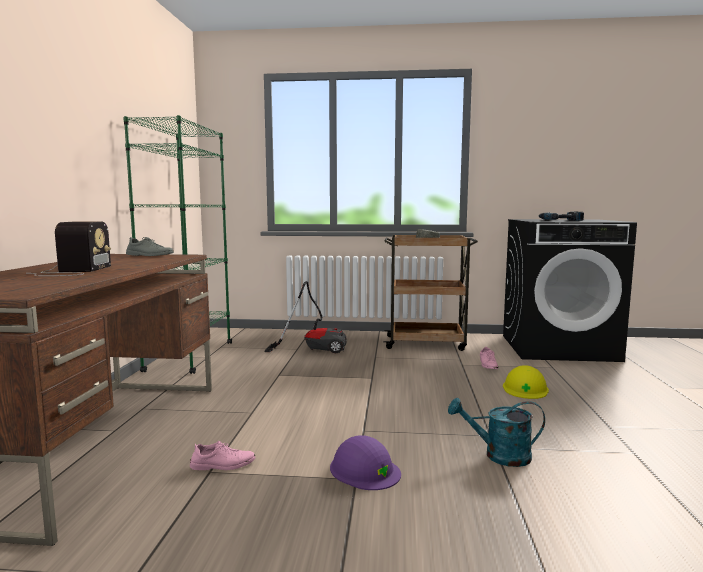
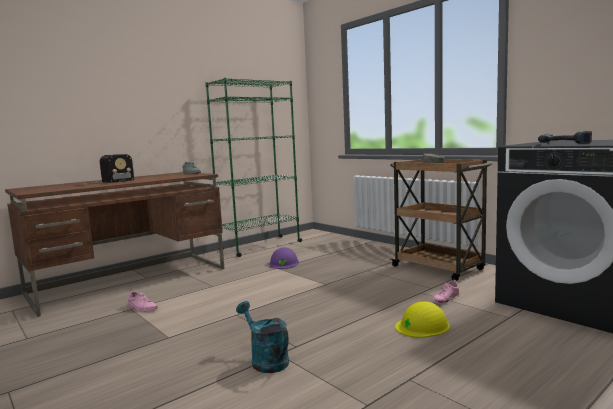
camera: 45 degrees right, 0 degrees up
(314, 348) = (341, 255): vacuum cleaner -> none
(364, 470) = (182, 335): purple hard hat -> purple hard hat (284, 263)

